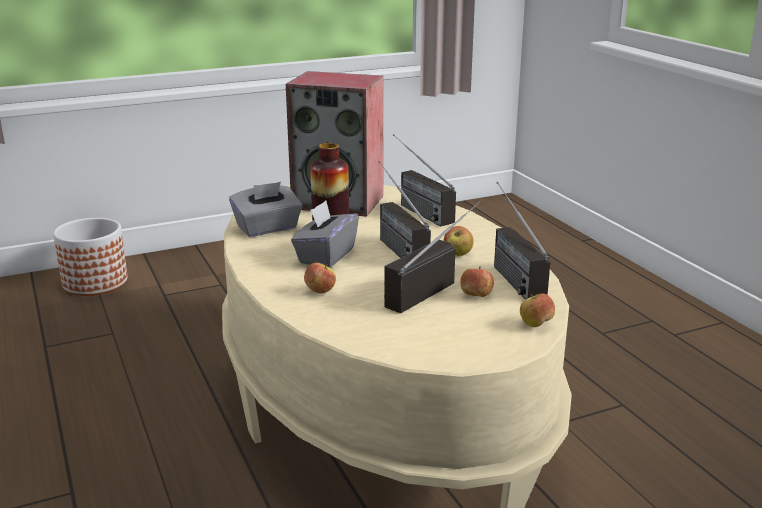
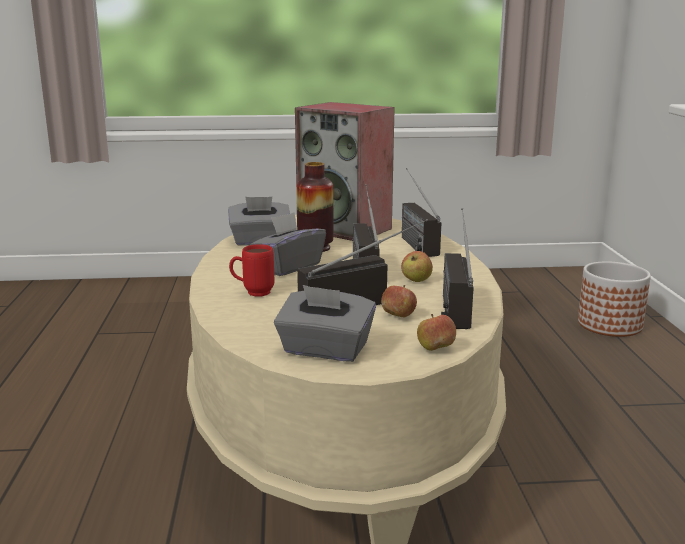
camera: 20 degrees right, 5 degrees down
(94, 282) = (170, 291): planter -> planter (609, 325)
(320, 292) = (252, 293): apple -> red mug
(445, 343) = (325, 350): none -> grey tissue box

